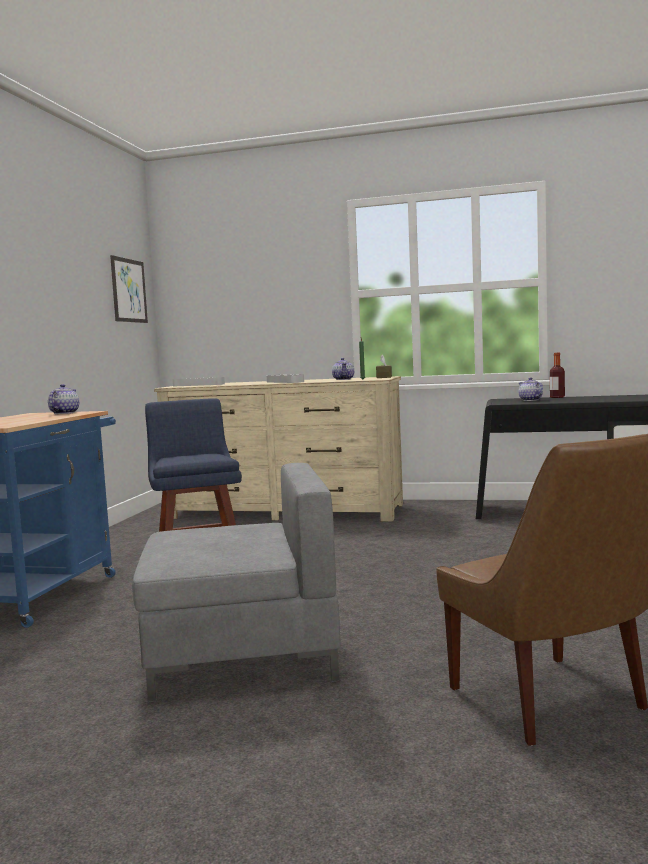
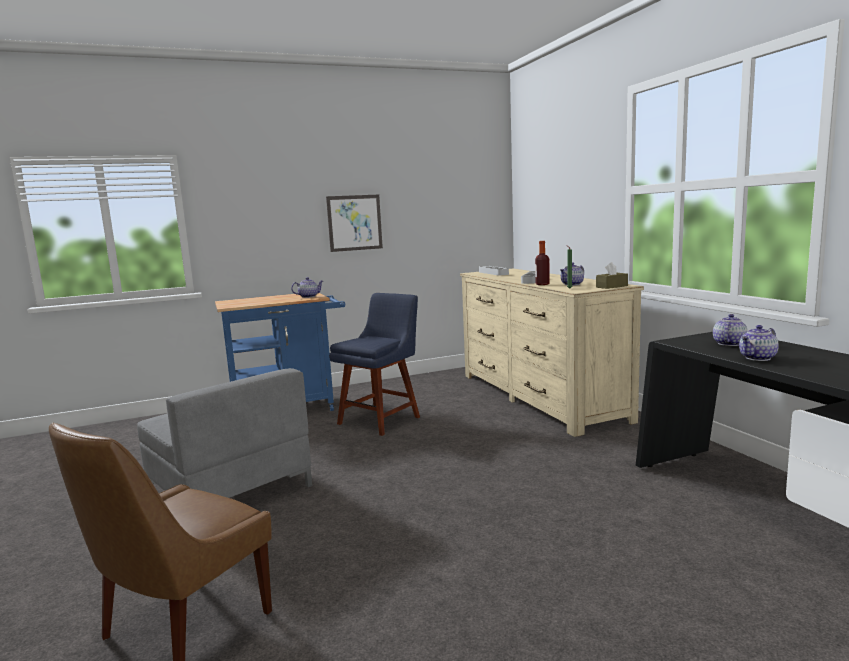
camera: 55 degrees right, 5 degrees up
(129, 290) = (471, 190): picture -> picture (354, 223)
(557, 397) = (789, 346): bottle -> bottle (542, 284)
(574, 400) = (758, 358): none -> teapot

